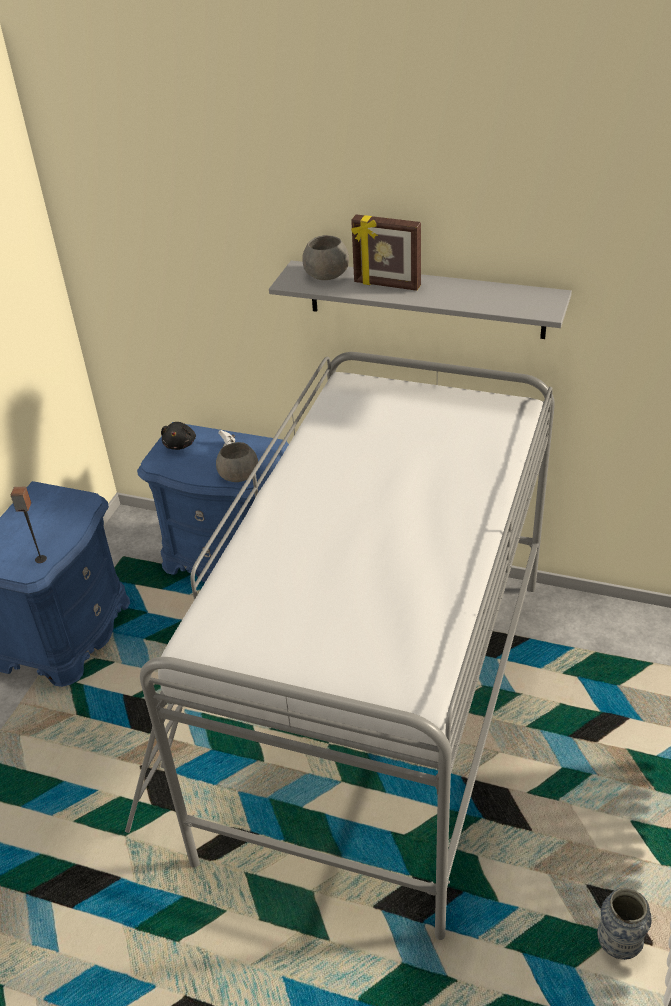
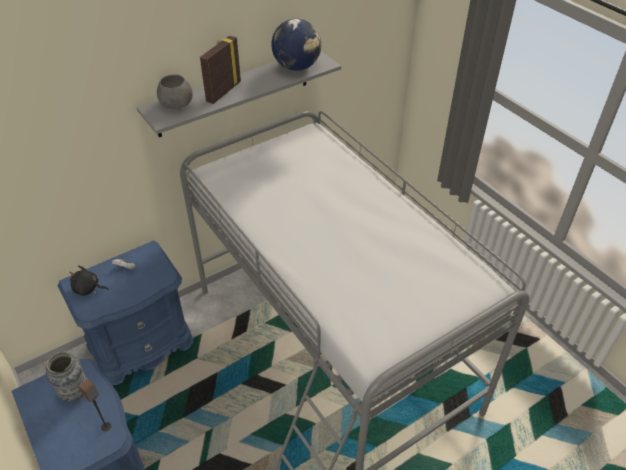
camera: 55 degrees left, 5 degrees up
(180, 444) = (88, 289): black plush toy -> black plush toy turned 150 degrees clockwise
(238, 475) = (156, 279): grey bowl -> none
(386, 285) = (223, 91): picture frame -> picture frame turned 150 degrees clockwise
(507, 299) = (297, 67): none -> globe
(618, 944) = (531, 350): vase -> vase (75, 392)

